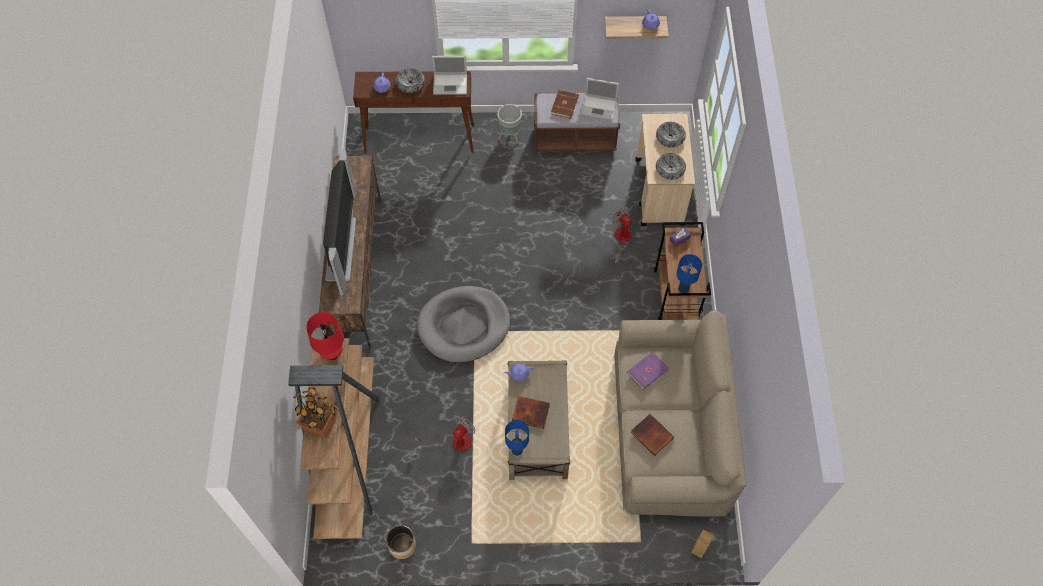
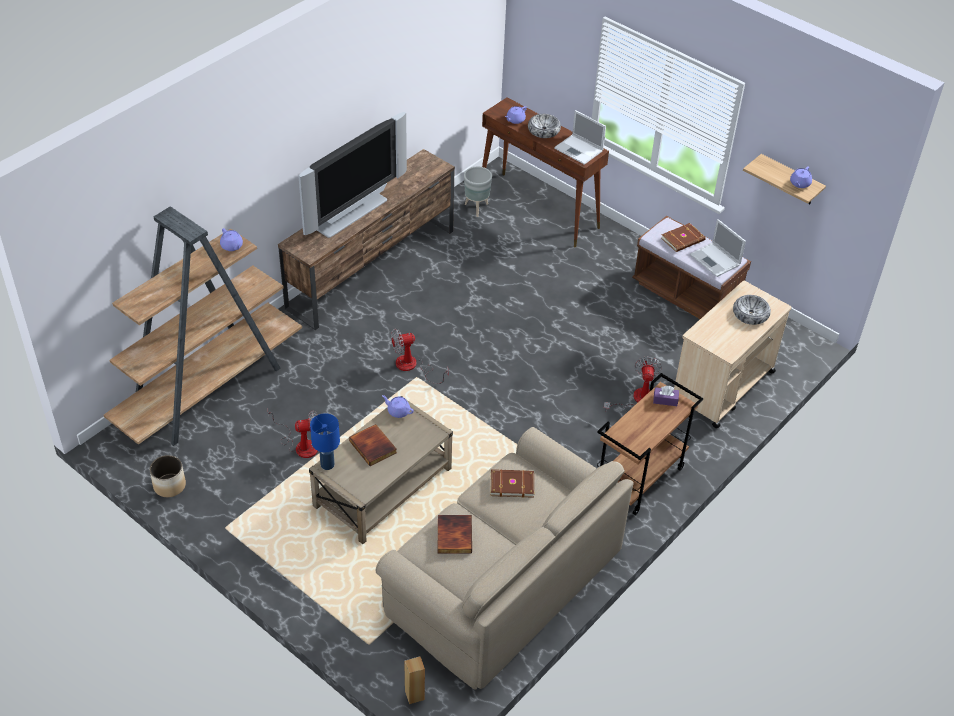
camera: 40 degrees right, 15 degrees down
(321, 426) = (162, 287): potted plant -> none
(331, 352) = (232, 246): red table lamp -> purple teapot
(464, 325) = (412, 367): grey dog bed -> fan
(510, 136) = (624, 256): grey planter -> grey planter (477, 208)
(646, 371) = (511, 484): purple book -> brown book
(670, 169) = (719, 337): bowl -> none
(683, 288) = (621, 440): blue table lamp -> none

